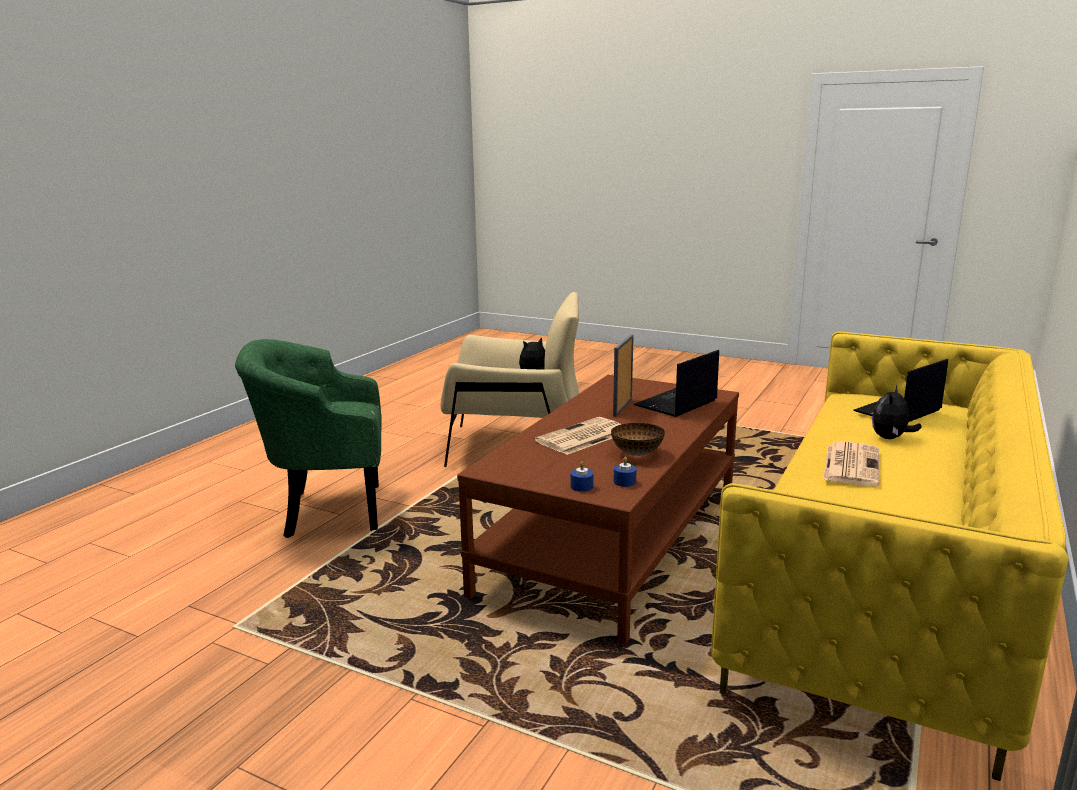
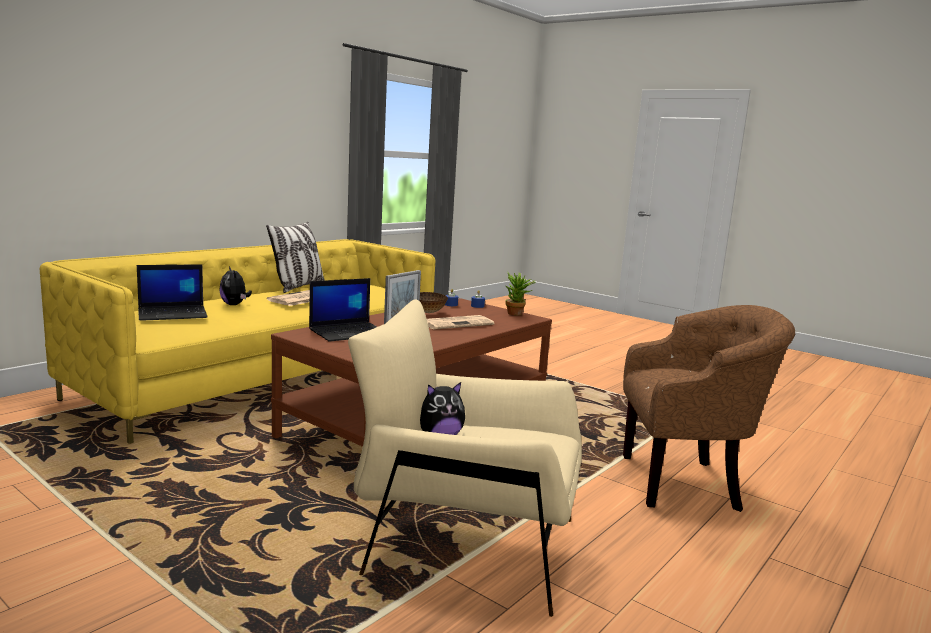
camera: 170 degrees left, 5 degrees down
(326, 511) = (686, 483): green armchair -> brown armchair
(511, 475) = (517, 314): none -> potted plant
(890, 438) = (234, 305): plush toy -> plush toy turned 105 degrees clockwise
(938, 505) = (298, 287): none -> pillow

